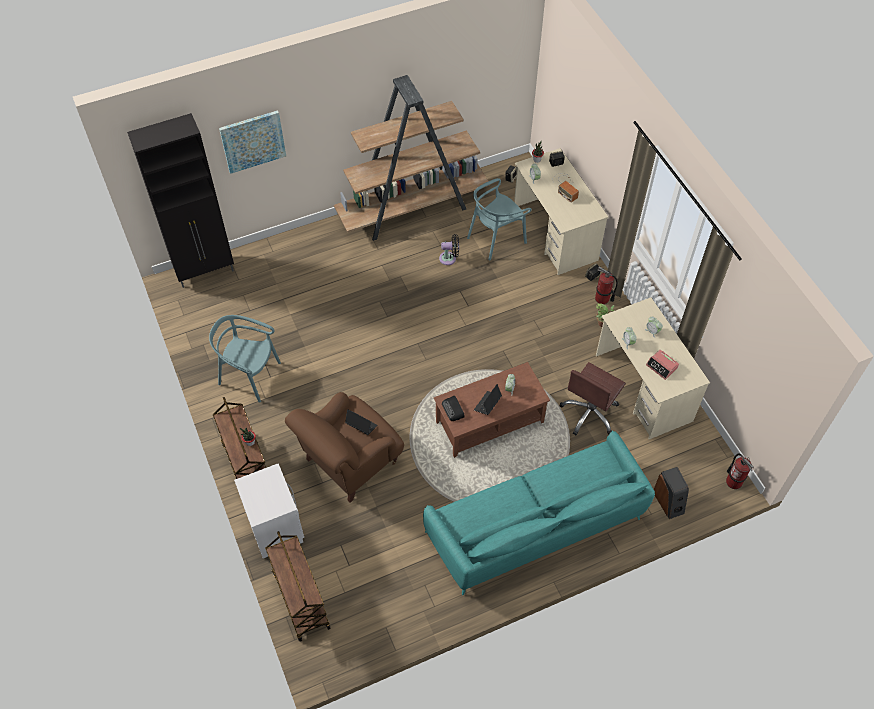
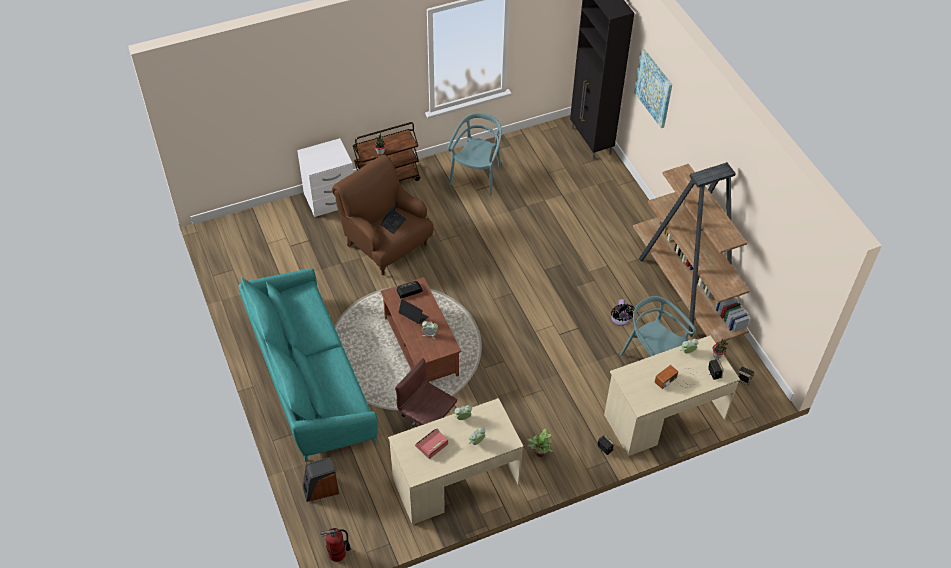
camera: 90 degrees right, 5 degrees down
(300, 599) = (265, 217): brown cart -> none
(602, 298) = (573, 455): fire extinguisher -> none

